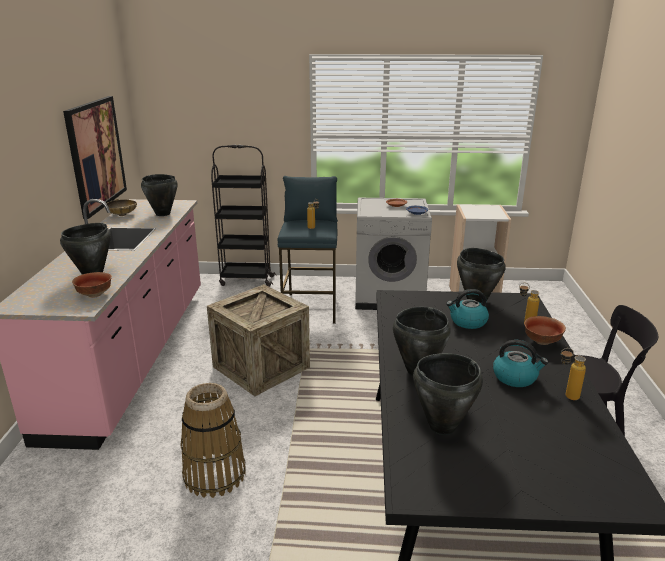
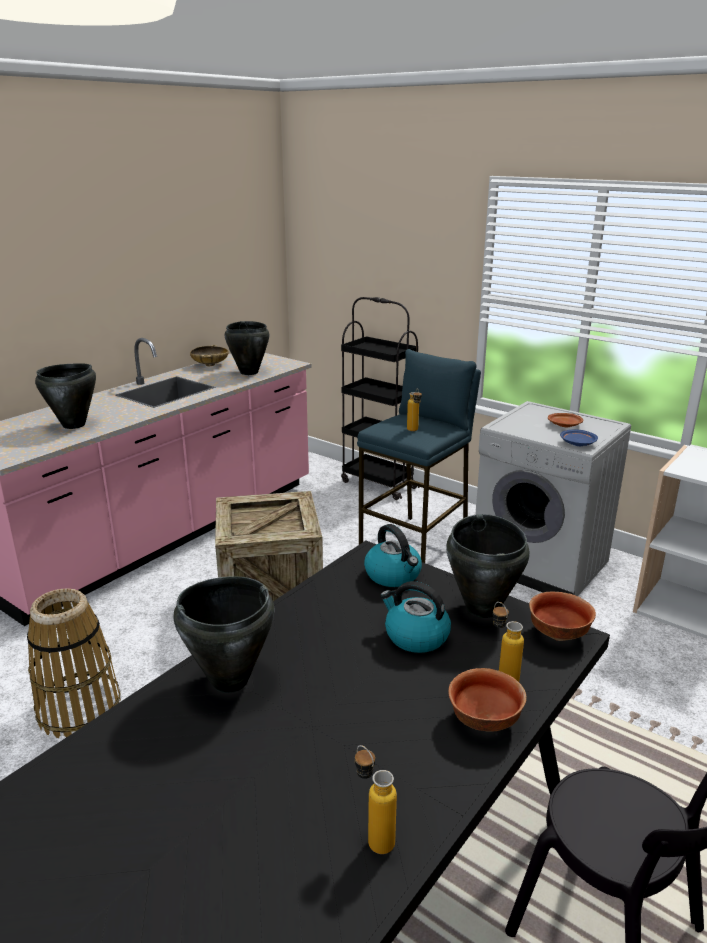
camera: 35 degrees right, 0 degrees up
(94, 294) = (40, 446): bowl -> bowl (557, 633)
(96, 154) = (193, 288): picture -> none
(441, 426) = (127, 778): black cooking pot -> none
(515, 377) = (345, 760): kettle -> kettle (393, 575)

